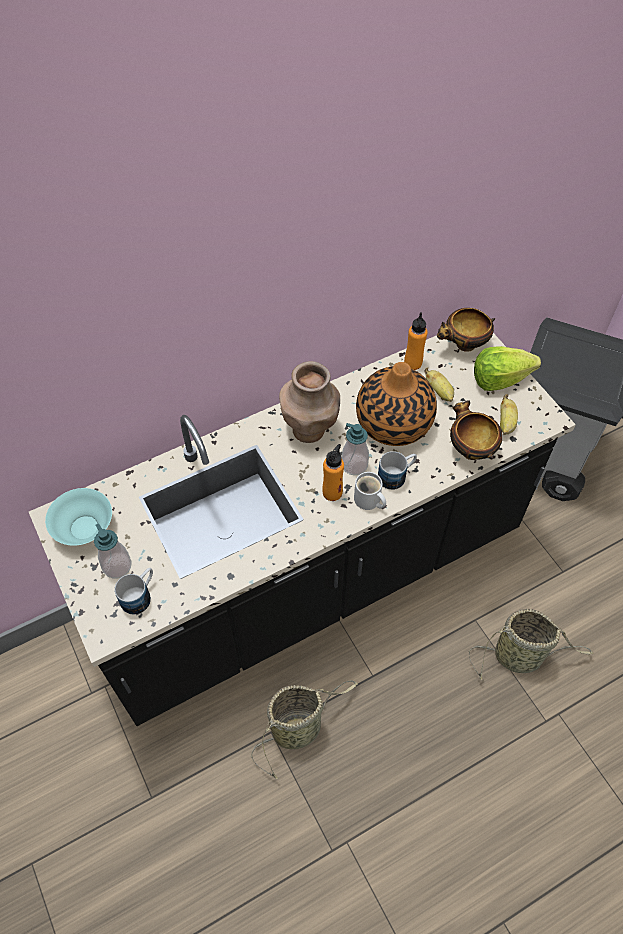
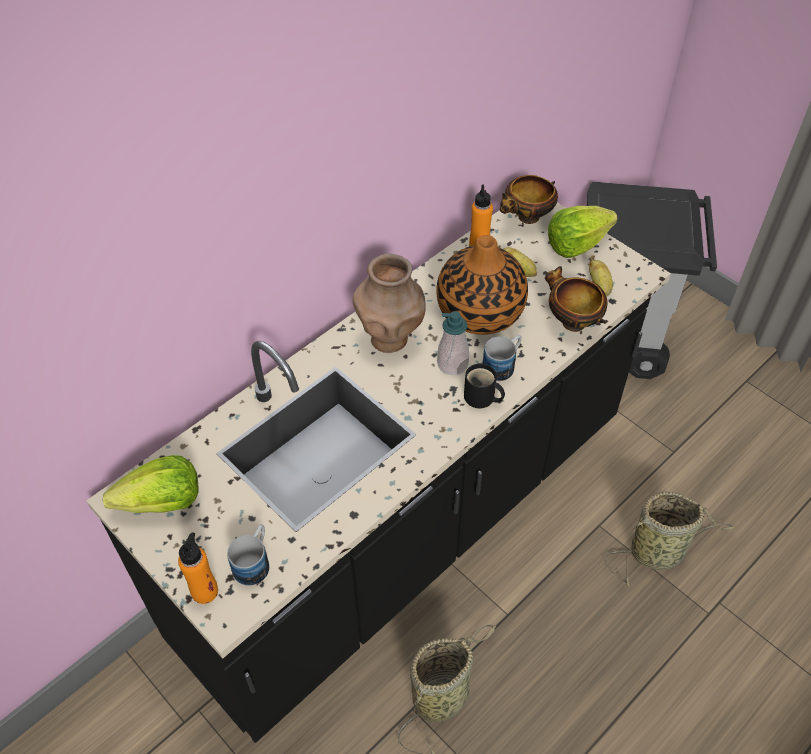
camera: 15 degrees left, 5 degrees down
(84, 528) = (162, 503): turquoise bowl -> lettuce
(117, 566) = (216, 536): soap dispenser -> none
(332, 492) = (438, 398): orange bottle -> orange bottle (205, 591)
(368, 501) = (481, 398): white mug -> black mug

